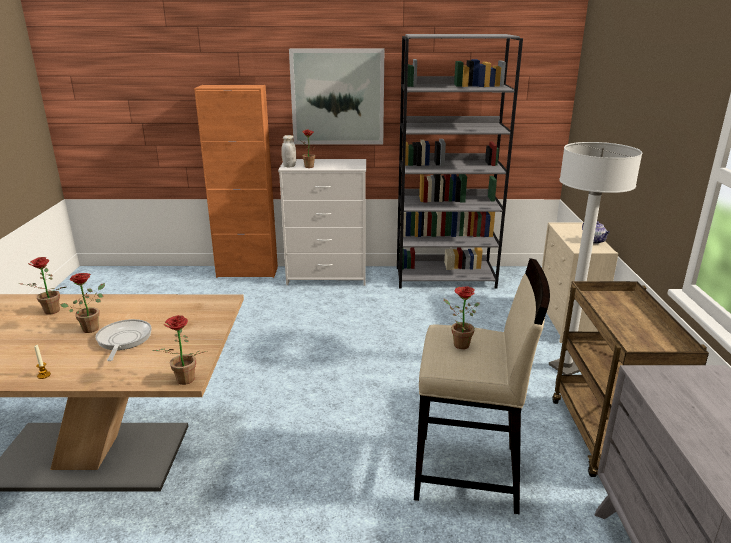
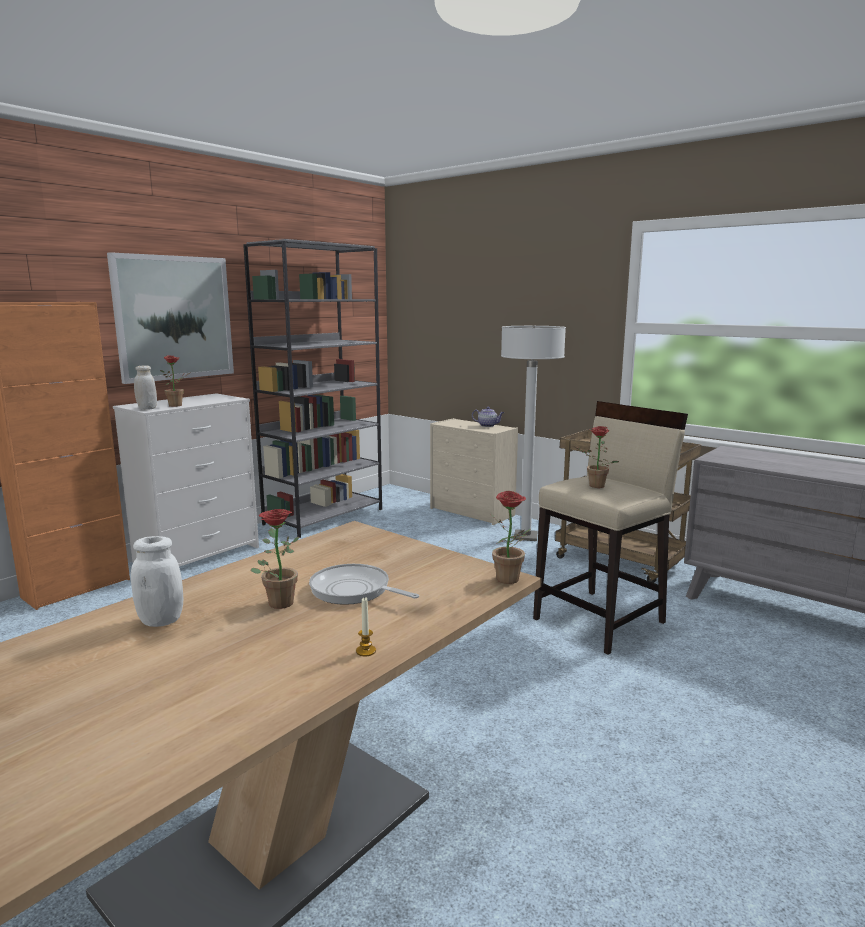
camera: 50 degrees left, 10 degrees down
(49, 312) = (161, 620): potted plant -> white jar

